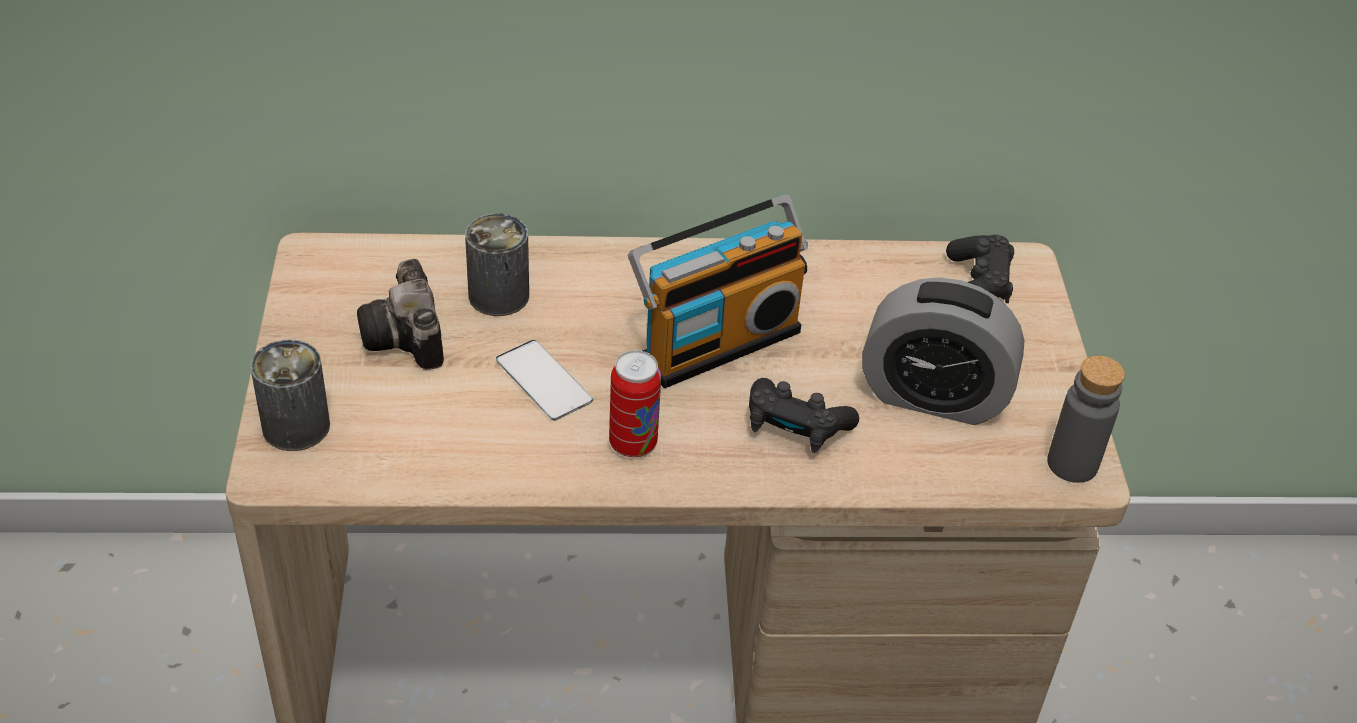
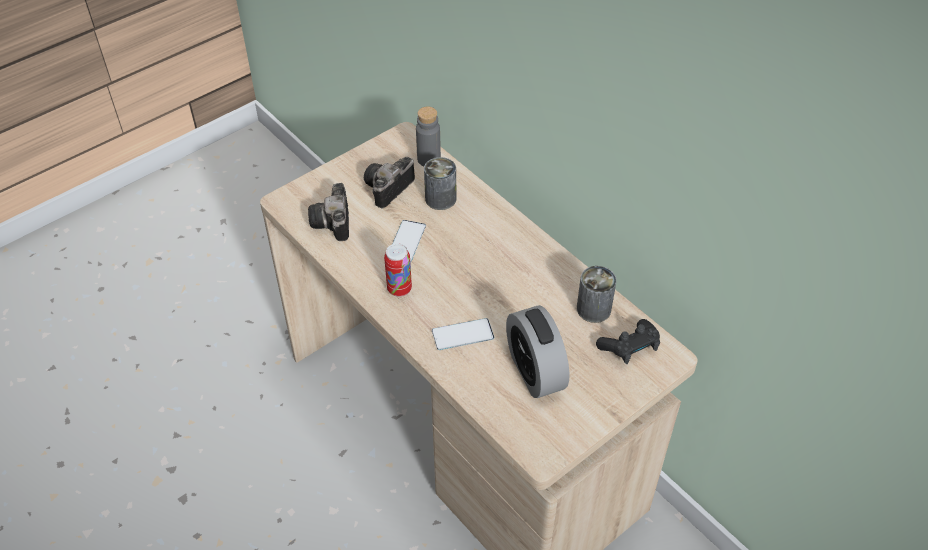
camera: 55 degrees right, 5 degrees up
(296, 426) = (311, 192): can -> can (593, 309)
(404, 440) = (333, 224): none -> camera
(716, 340) = (488, 279): radio -> none
(795, 428) = (463, 334): black game controller -> phone
(1072, 464) = (544, 446): grey bottle -> grey bottle (429, 159)

